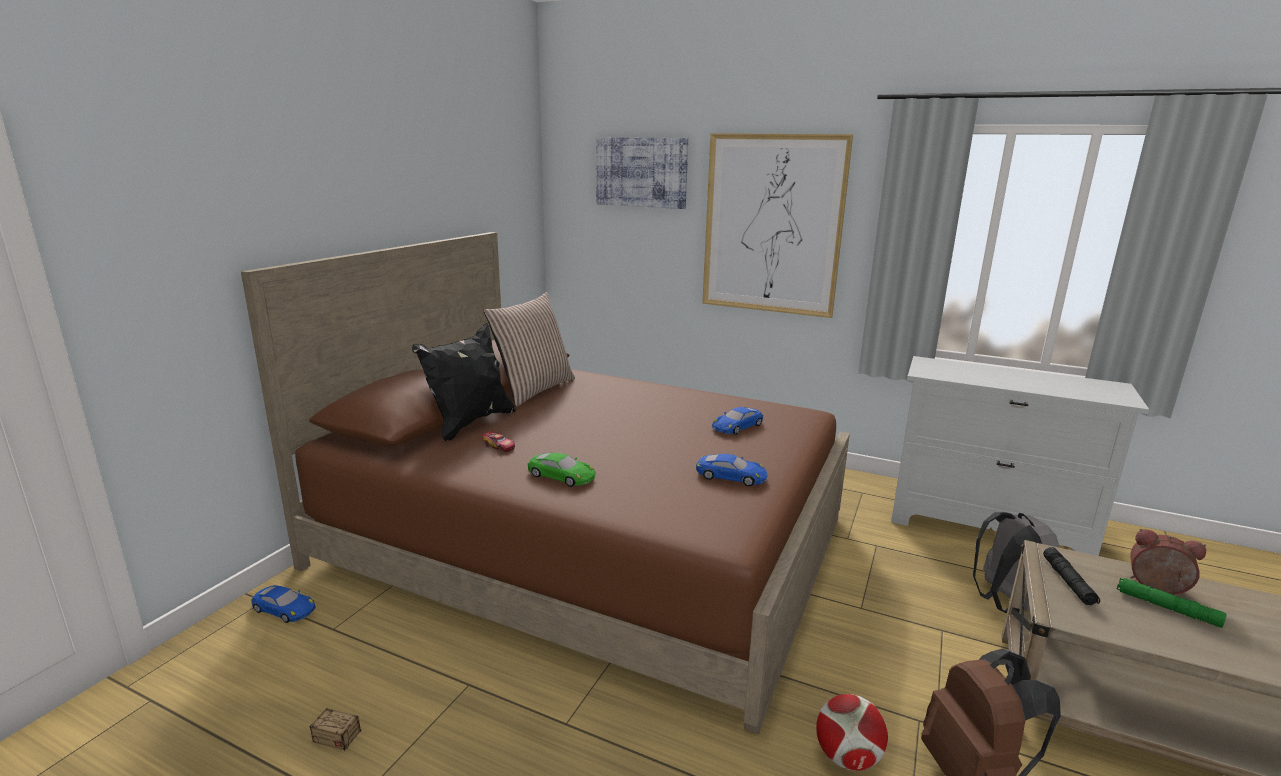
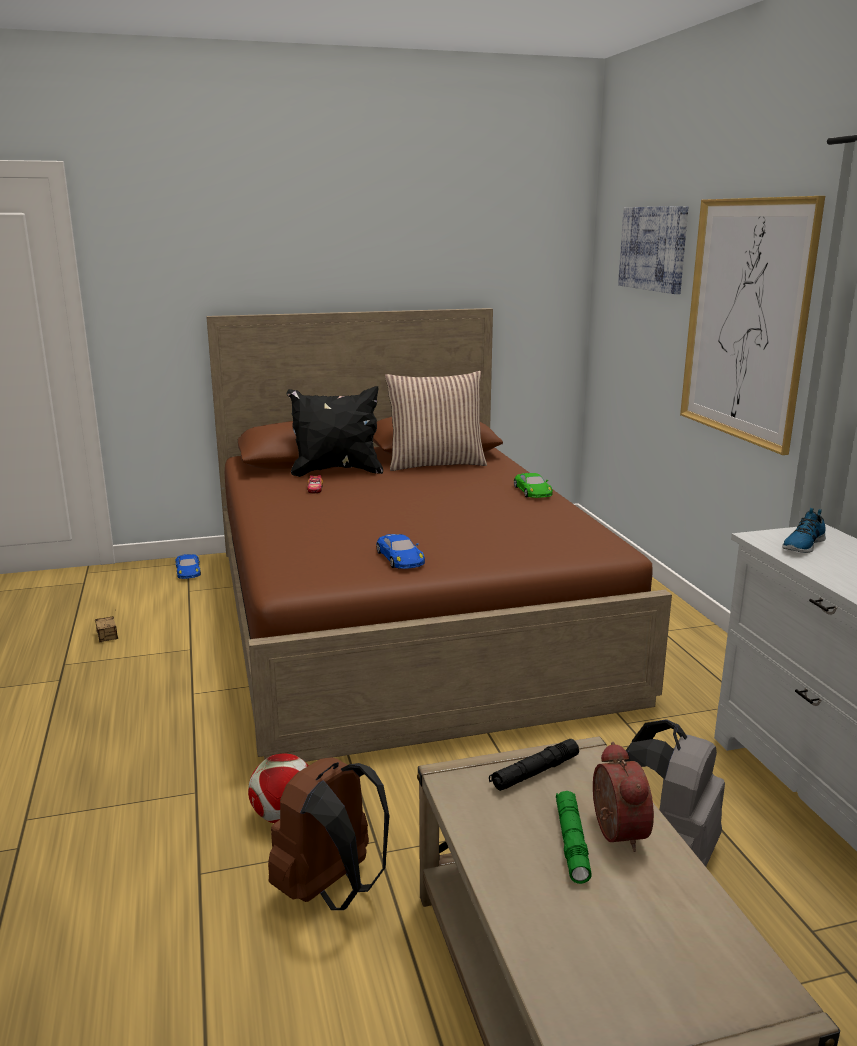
camera: 50 degrees right, 0 degrees up
(561, 475) = (301, 516): green toy car -> green toy car (532, 491)
(737, 426) = (512, 534): blue toy car -> none
(946, 371) = (802, 545): none -> shoe

